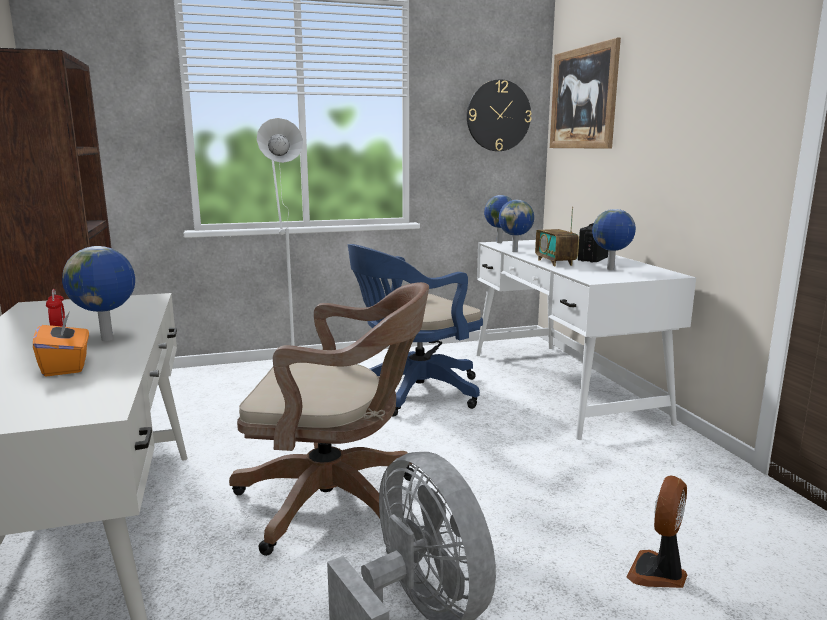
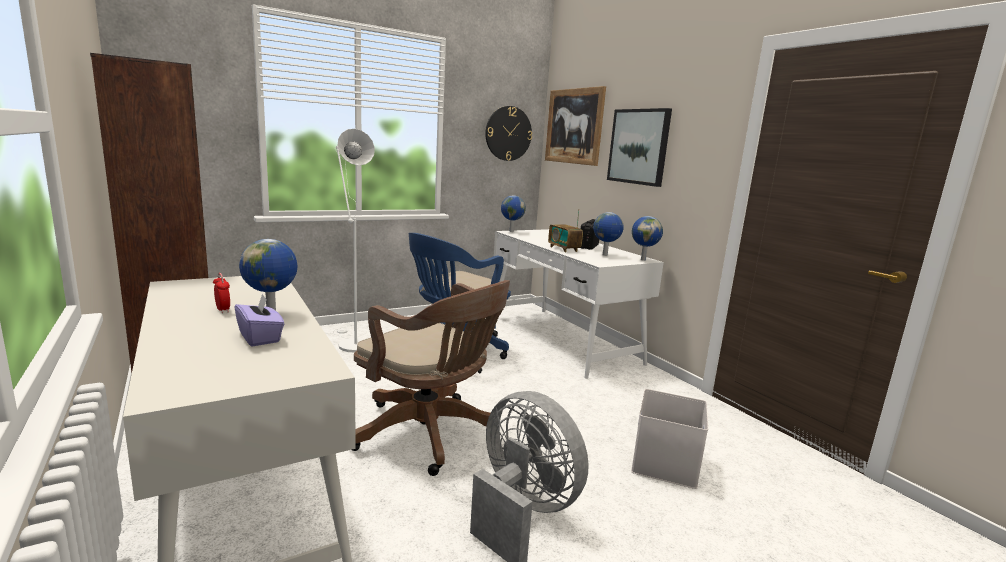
camera: 15 degrees left, 0 degrees up
(66, 366) = (260, 337): orange tissue box -> purple tissue box
(338, 502) = (431, 435): brown office chair -> brown office chair turned 45 degrees clockwise
(515, 251) = (528, 239): globe -> globe (643, 260)
(658, 573) = (666, 464): fan -> white storage box
(663, 115) = (639, 146): none -> picture

